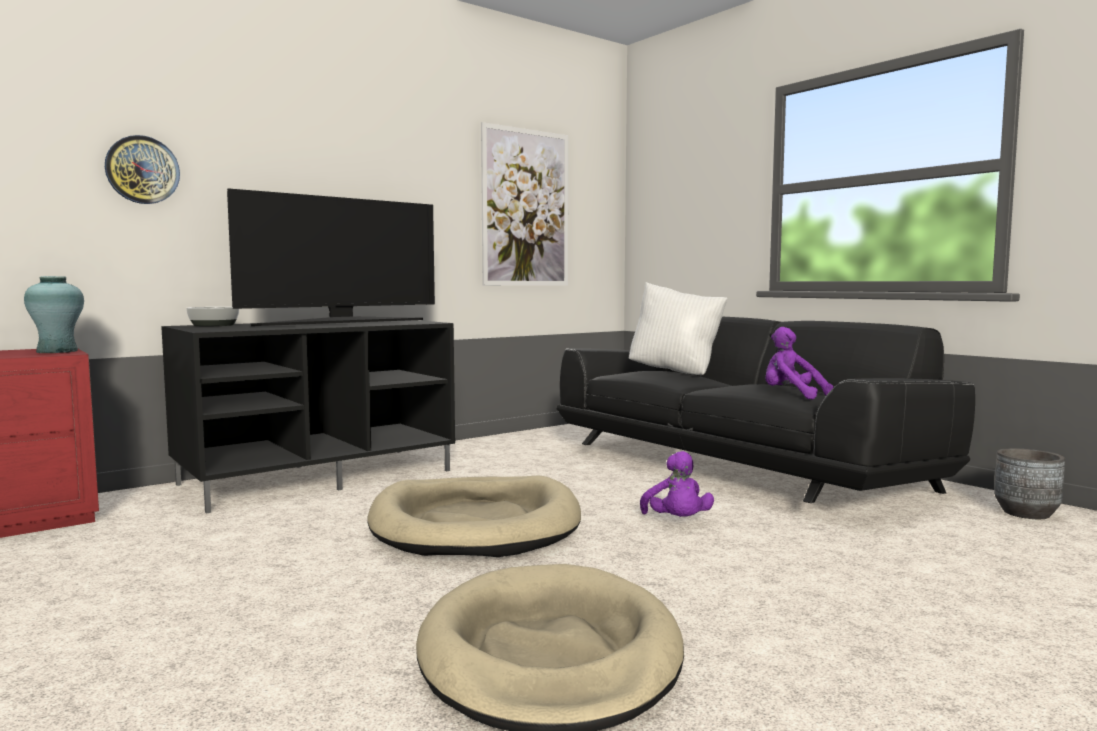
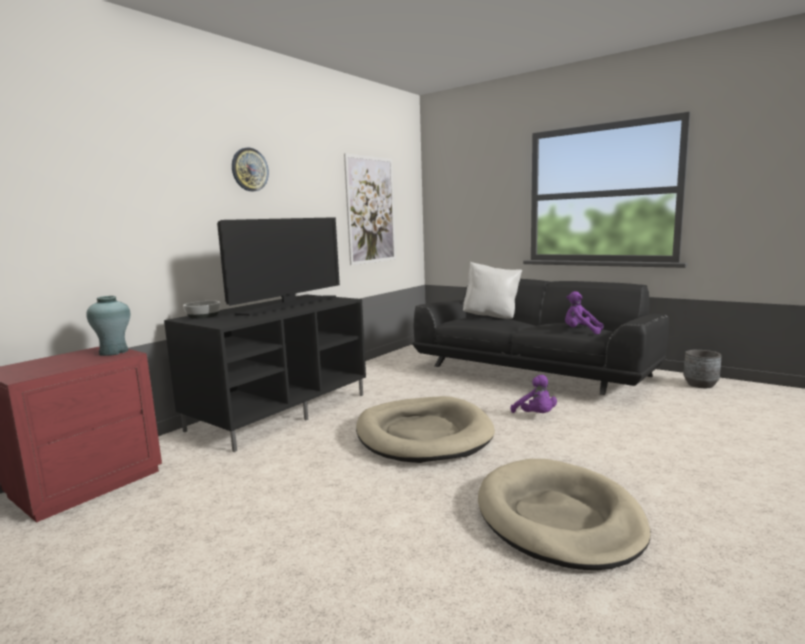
camera: 15 degrees left, 5 degrees up
(142, 170) = (139, 205): wall clock -> wall clock (249, 169)

